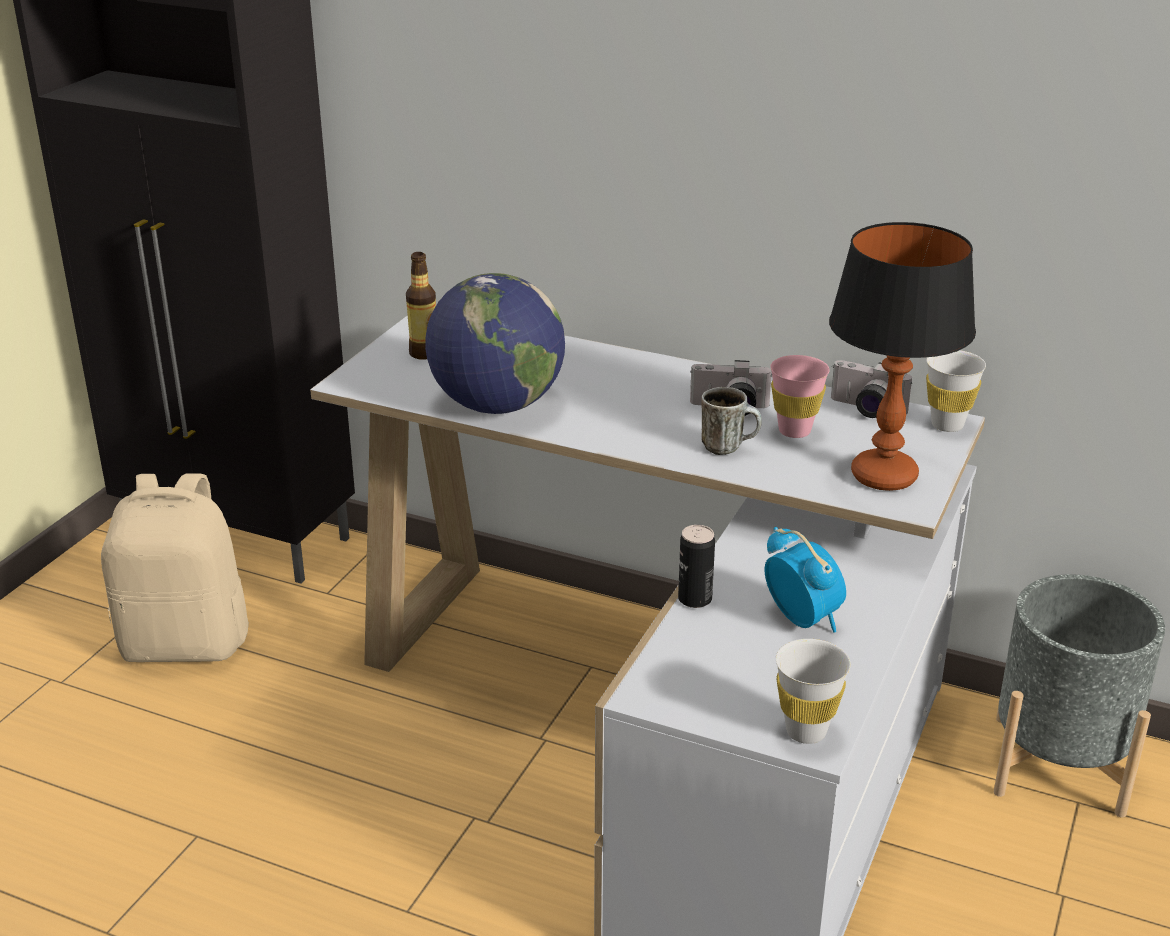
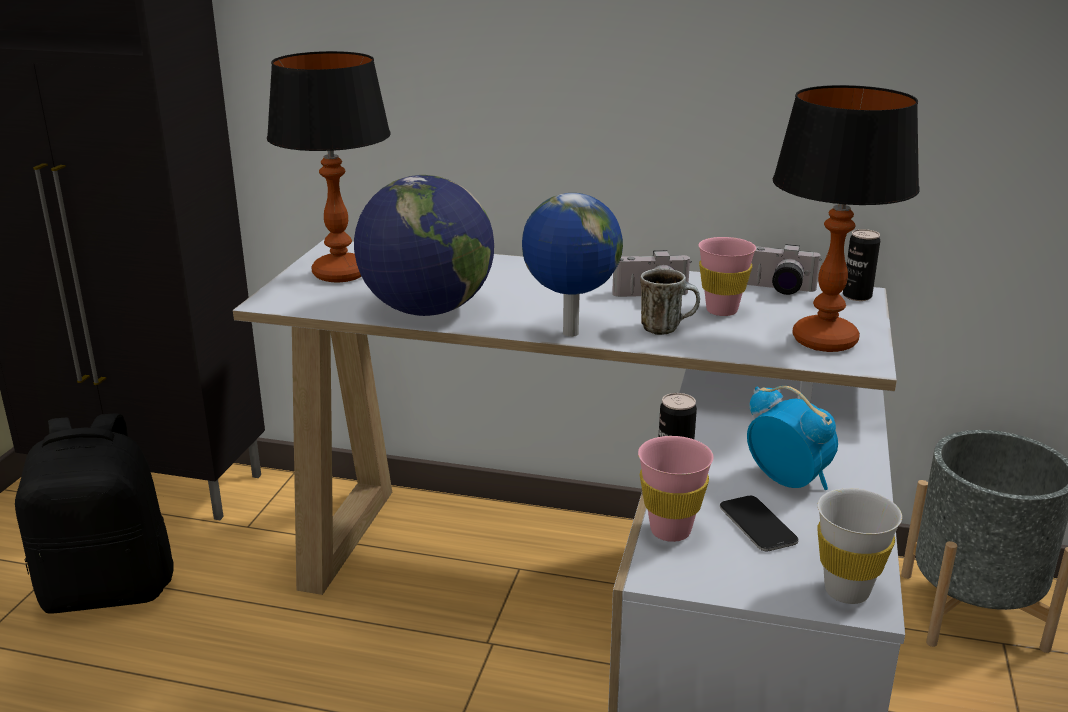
camera: 10 degrees left, 5 degrees down
(186, 642) = (109, 588): beige backpack -> black backpack
(424, 353) = (341, 273): bottle -> table lamp
(628, 445) = (569, 334): none -> globe
(668, 657) = (670, 531): none -> pink cup
(752, 660) = (757, 525): none -> phone
(947, 425) = (857, 296): white cup -> can

